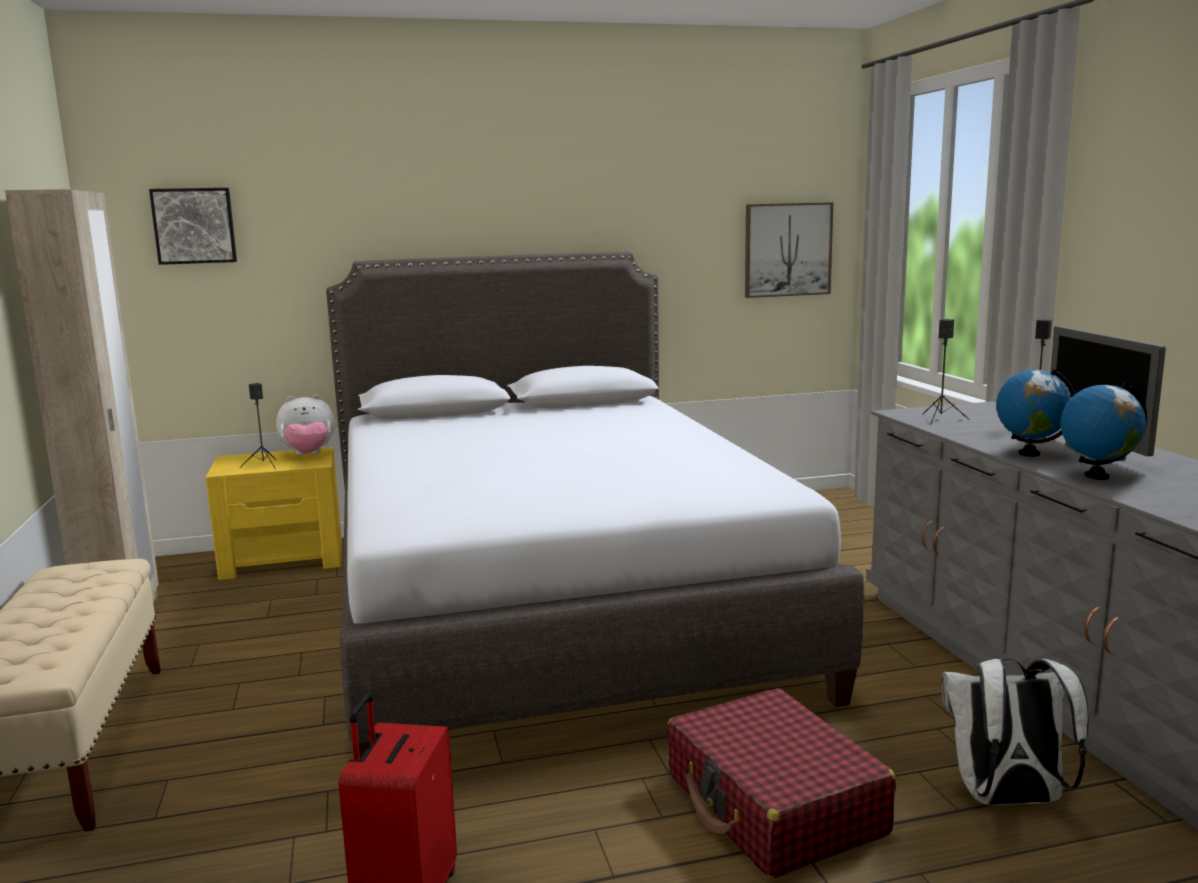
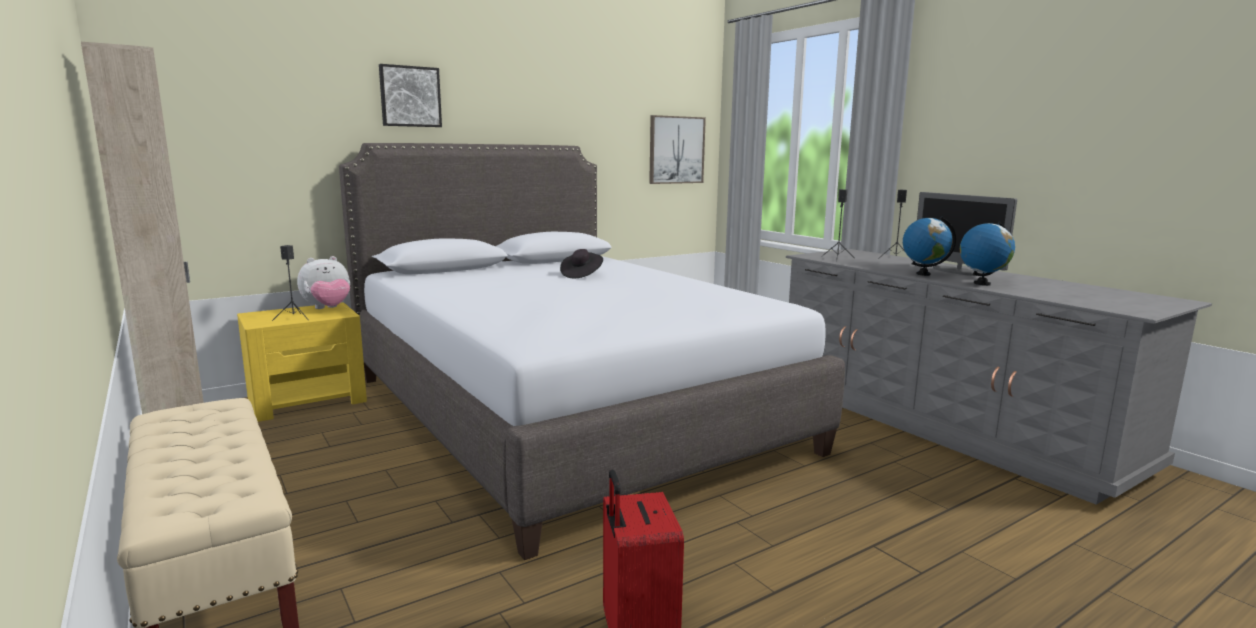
camera: 20 degrees left, 0 degrees up
(194, 226) = (214, 104): picture -> picture (410, 96)
(584, 428) = (581, 275): none -> black hat
(774, 805) = (839, 525): red suitcase -> none
(1007, 800) = (970, 498): white backpack -> none

